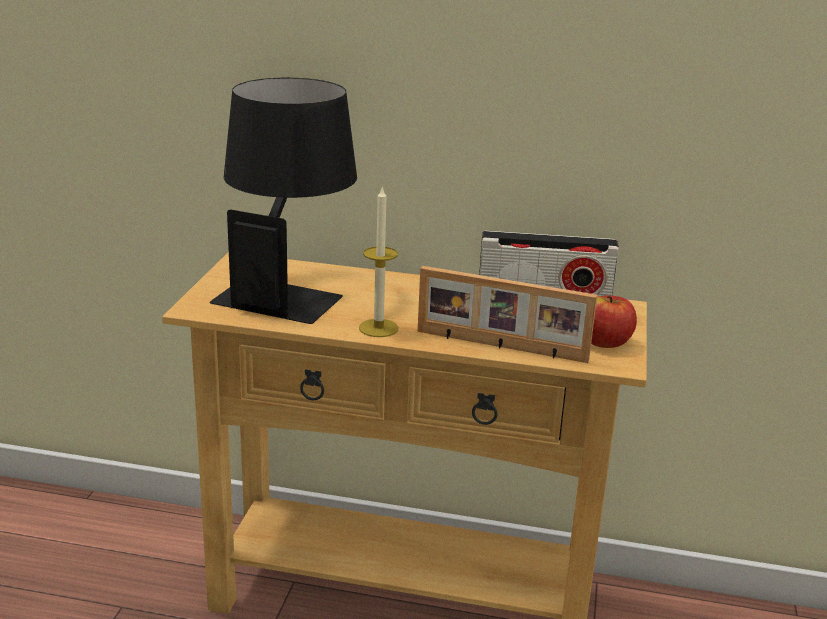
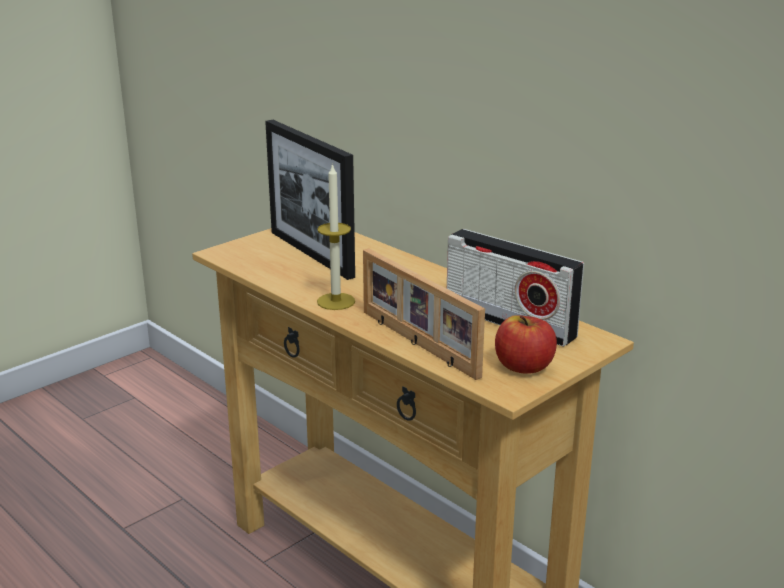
camera: 35 degrees right, 0 degrees up
(287, 289) = (311, 254): black table lamp -> picture frame

